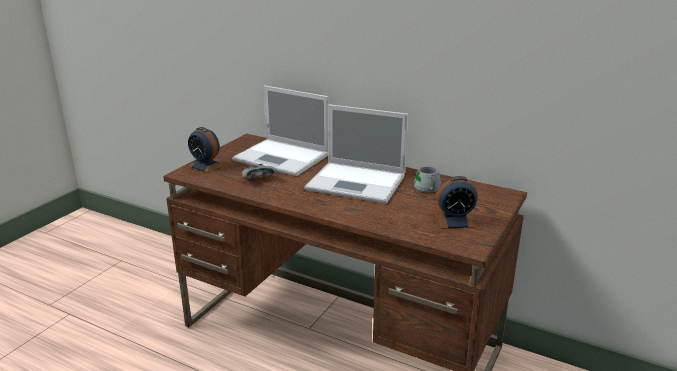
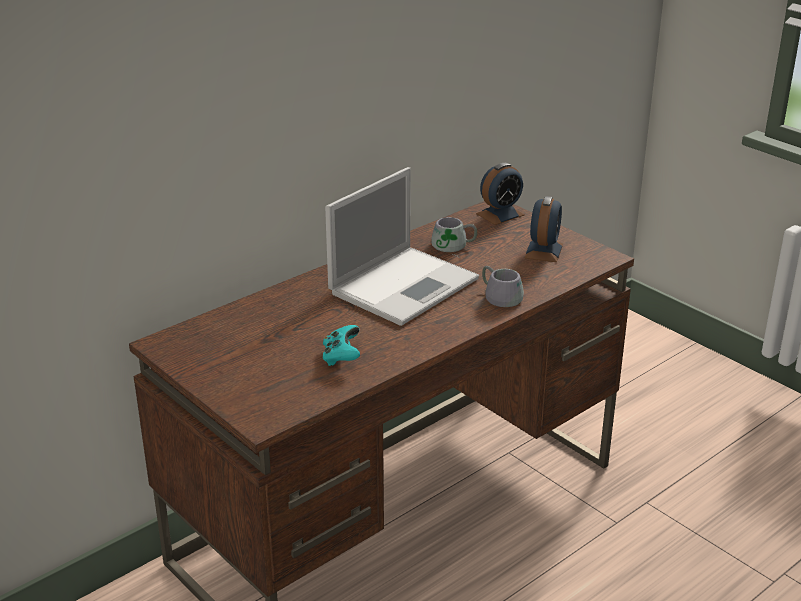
camera: 70 degrees left, 5 degrees up
(206, 166) = (247, 397): alarm clock -> alarm clock (500, 214)
(258, 180) = (341, 357): grey game controller -> turquoise game controller
(283, 158) = (272, 324): laptop -> none
(371, 215) = (502, 295): none -> grey mug

